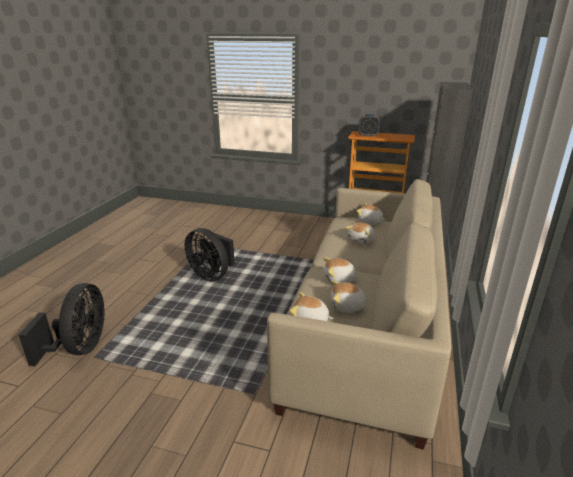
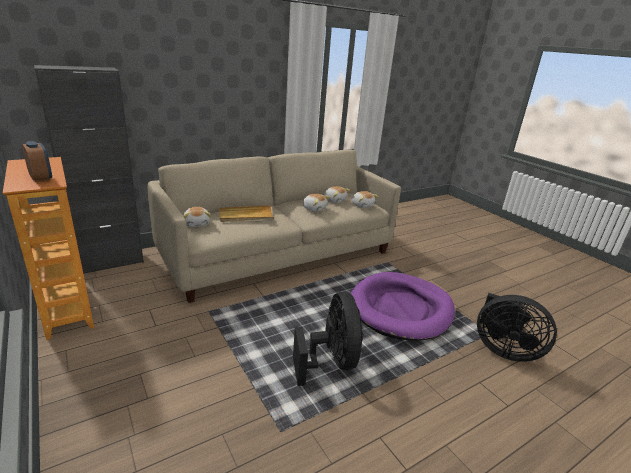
camera: 140 degrees left, 0 degrees up
(80, 348) = (503, 349): black fan -> black fan turned 105 degrees counterclockwise
(193, 335) = (400, 309): none -> purple dog bed
(361, 240) = (246, 216): plush toy -> beige tray

